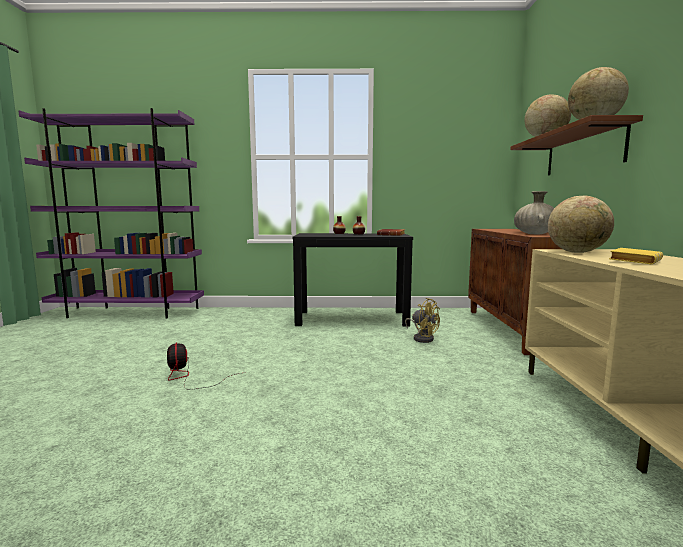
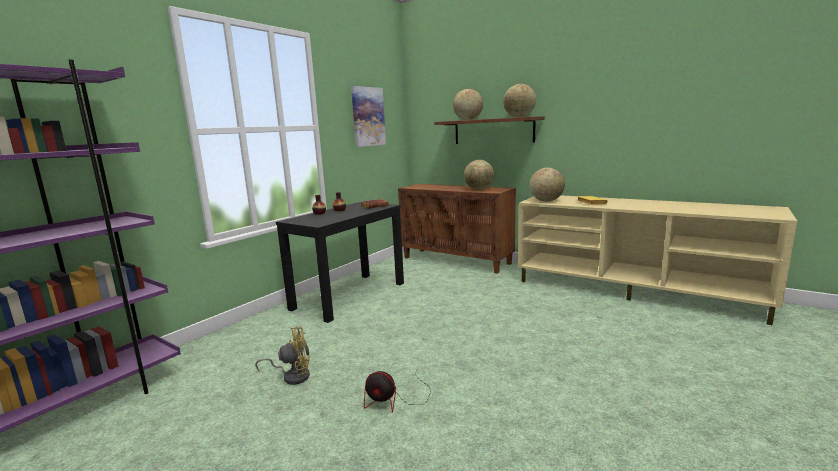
camera: 55 degrees left, 5 degrees up
(422, 338) = (433, 287): yellow fan -> yellow fan (293, 376)
(445, 147) = (368, 117): none -> picture
(535, 234) = (479, 189): beige vase -> globe

